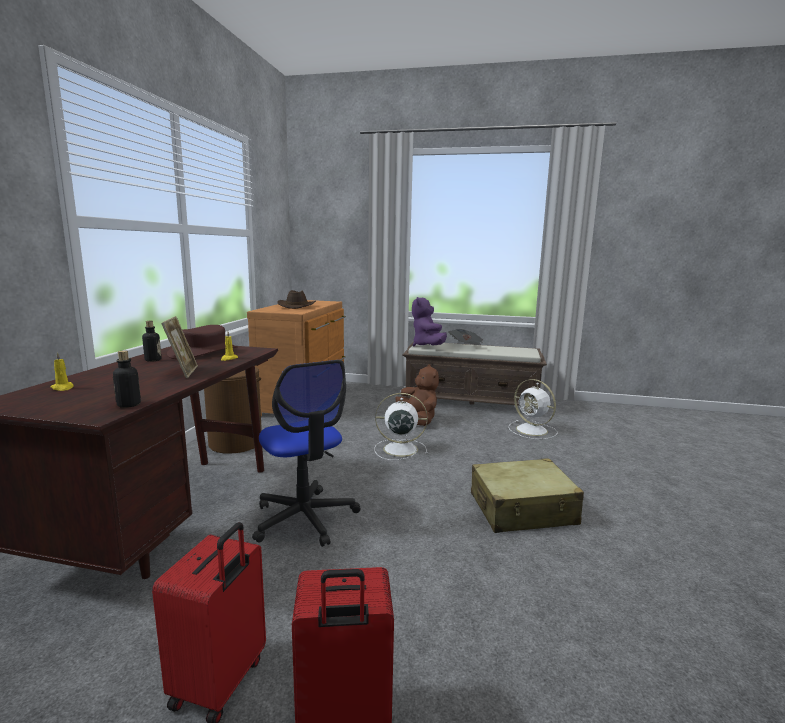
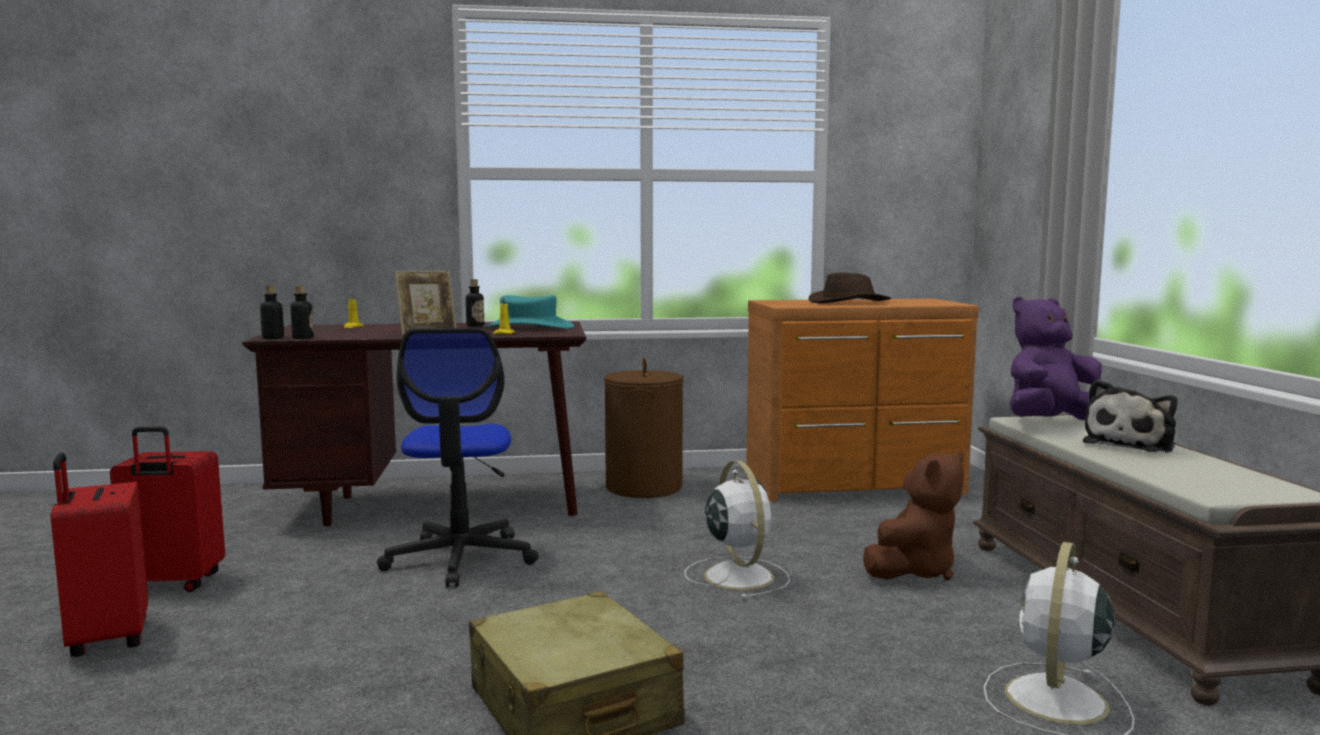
camera: 70 degrees right, 5 degrees down
(103, 414) = (273, 338): none -> bottle
(204, 352) = (529, 328): brown hat -> turquoise hat
(305, 518) = (460, 559): office chair -> office chair turned 45 degrees counterclockwise
(466, 347) = (1131, 444): newspaper -> plush toy

